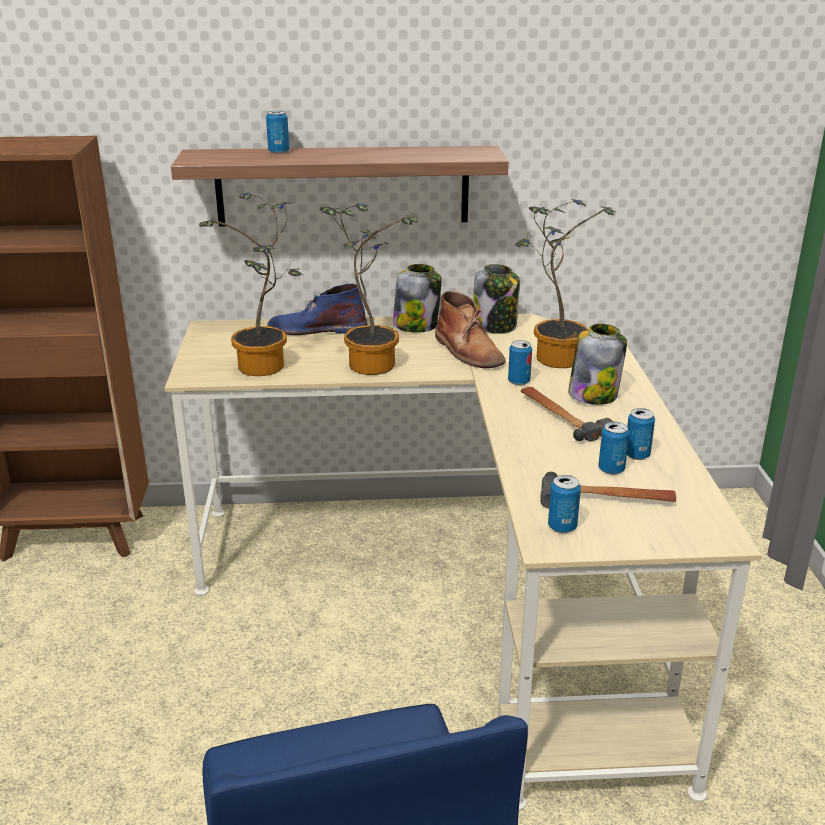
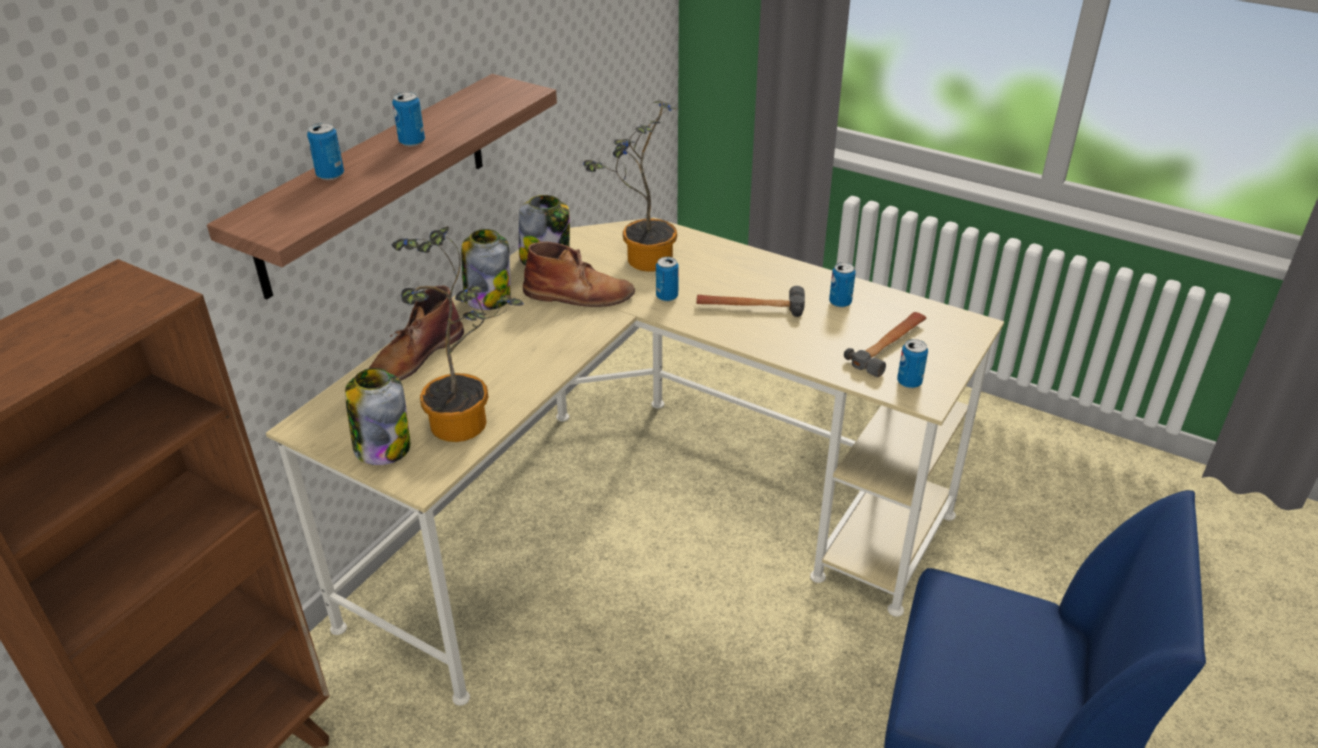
camera: 55 degrees left, 10 degrees up
(317, 329) = (414, 356): blue boot -> brown boot
(370, 362) = (534, 355): potted plant -> none
(593, 395) = (730, 275): jar -> jar (382, 446)
(611, 469) = (850, 323): can -> can (412, 142)

